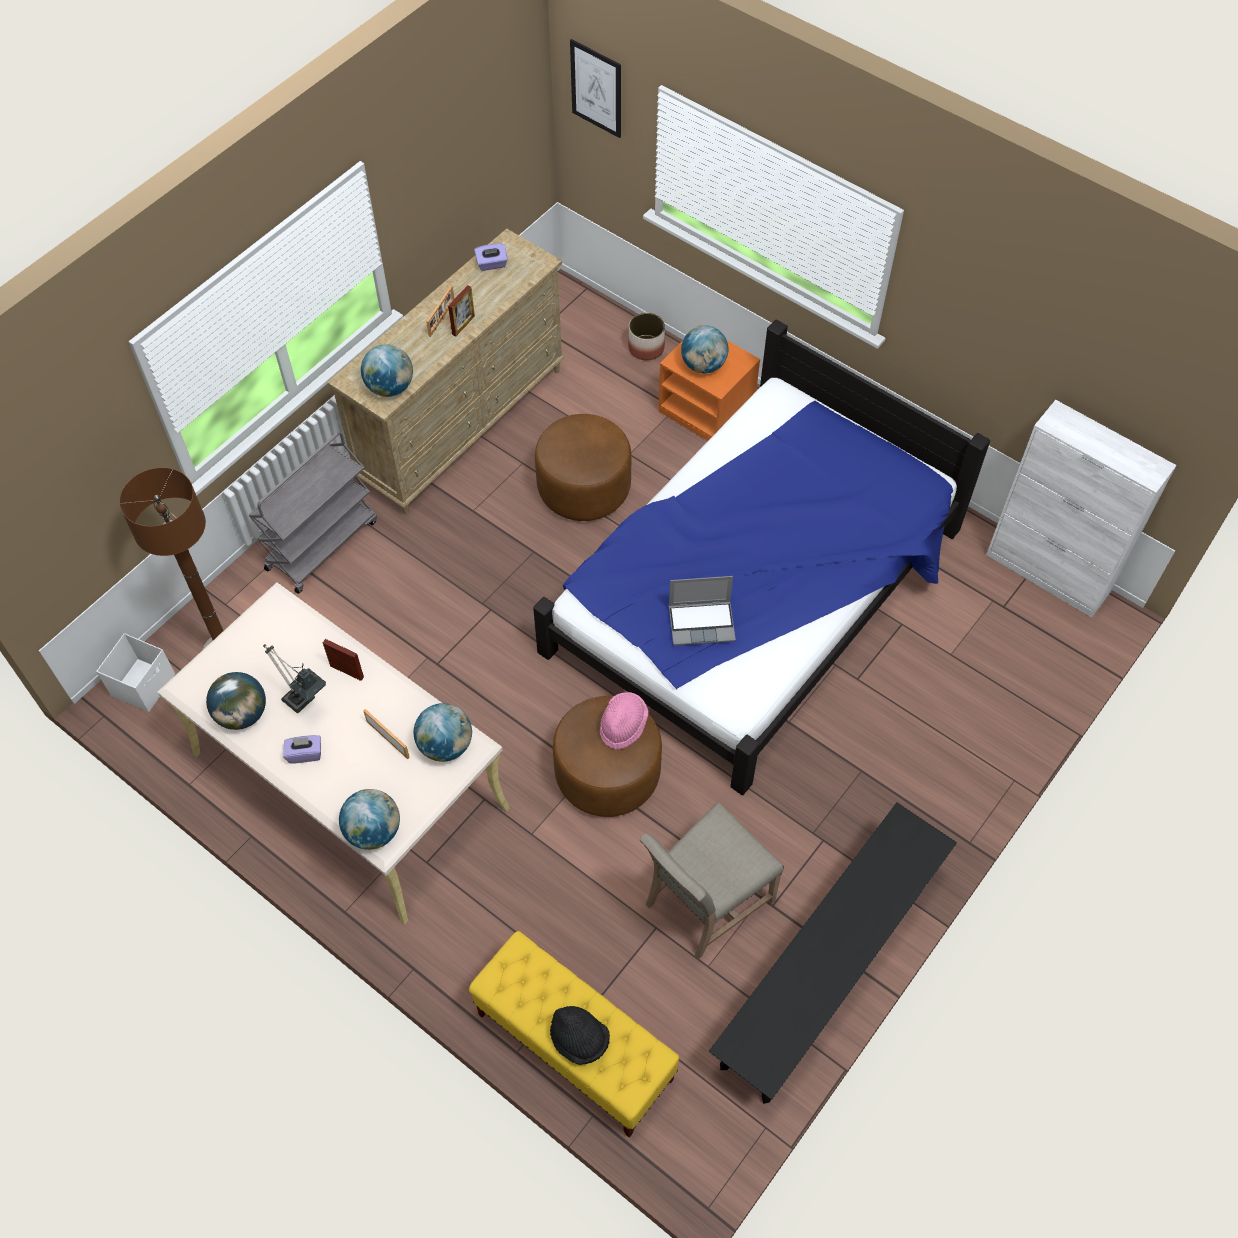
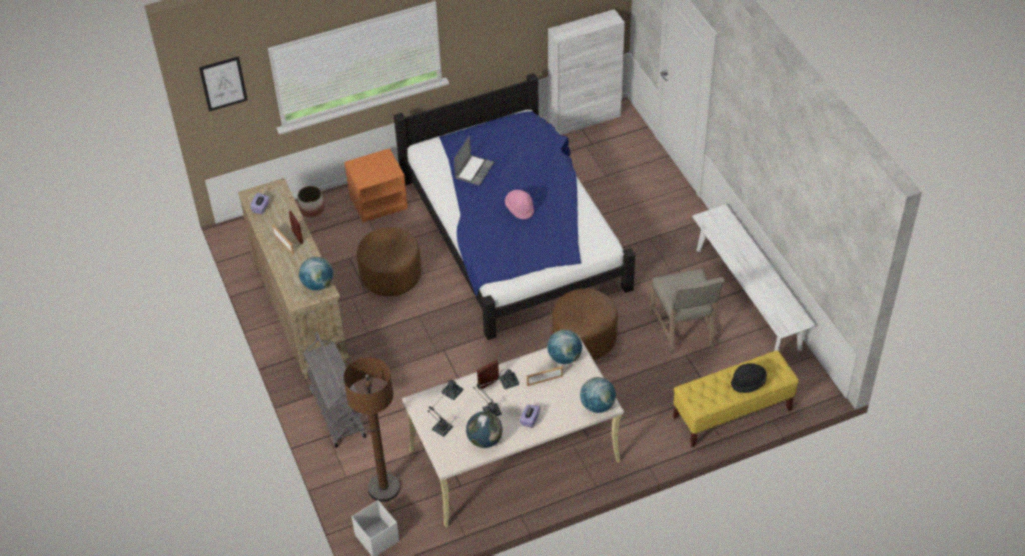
camera: 60 degrees left, 10 degrees down
(247, 654) = (445, 425): none -> table lamp
(623, 725) = (582, 300): pink hat -> pink hat (520, 209)
(702, 623) = (549, 236): laptop -> laptop (474, 170)
(703, 365) = (375, 172): globe -> none
(827, 970) = (747, 298): black bench -> white bench

